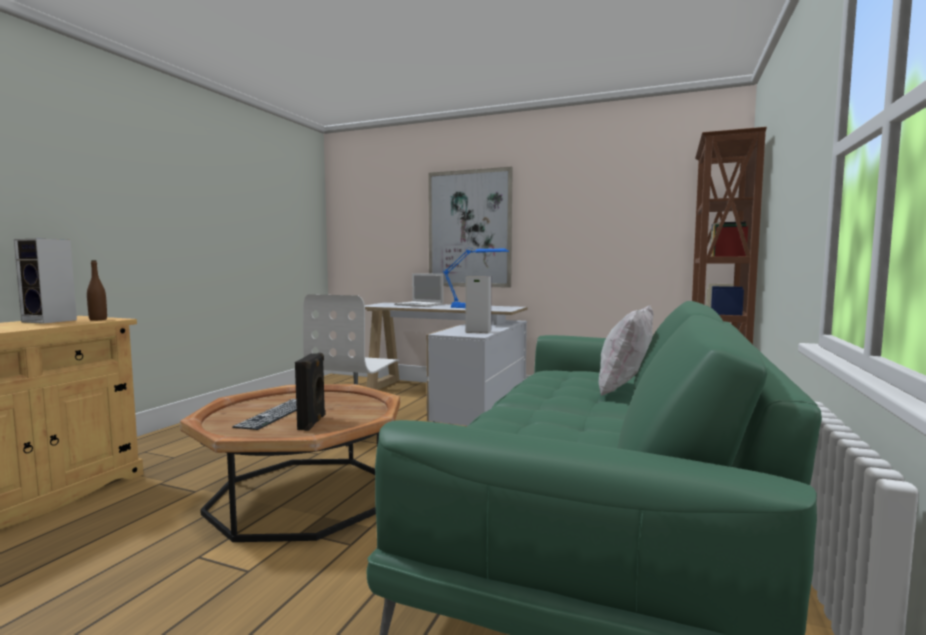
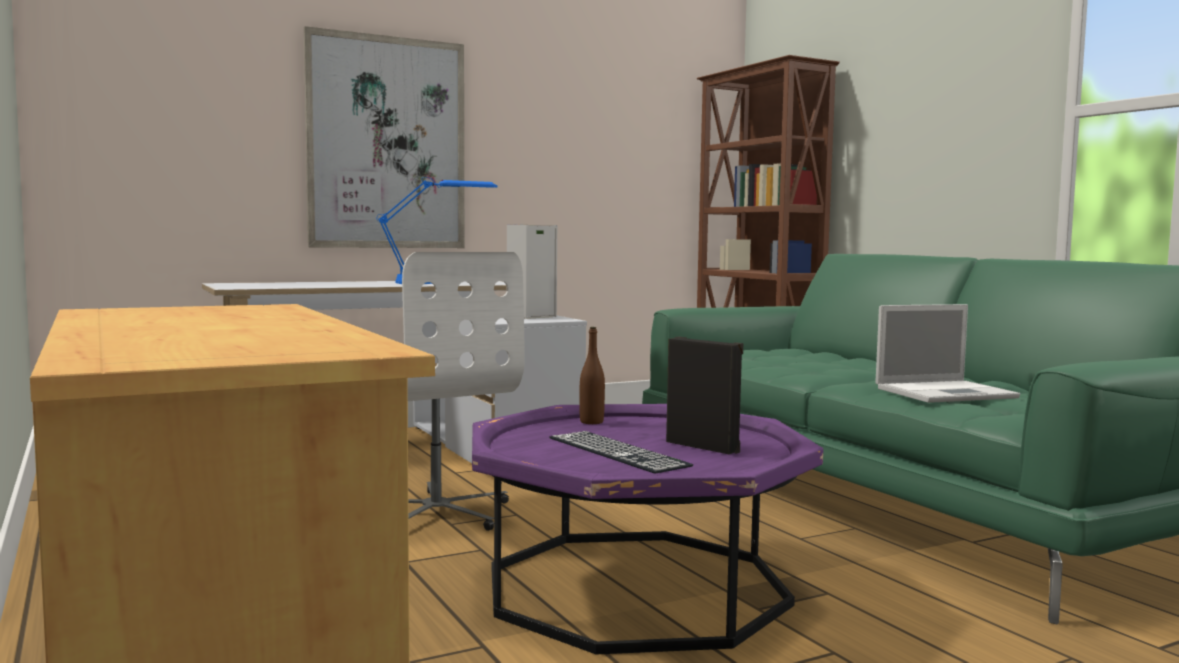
camera: 50 degrees left, 0 degrees up
(51, 321) = (169, 316): speaker -> none
(98, 319) = (244, 308): brown bottle -> brown bottle (591, 422)
(302, 496) = (636, 587): brown coffee table -> purple coffee table
(419, 305) = (315, 283): laptop -> laptop (947, 393)
(625, 390) = (847, 358): white pillow -> none

